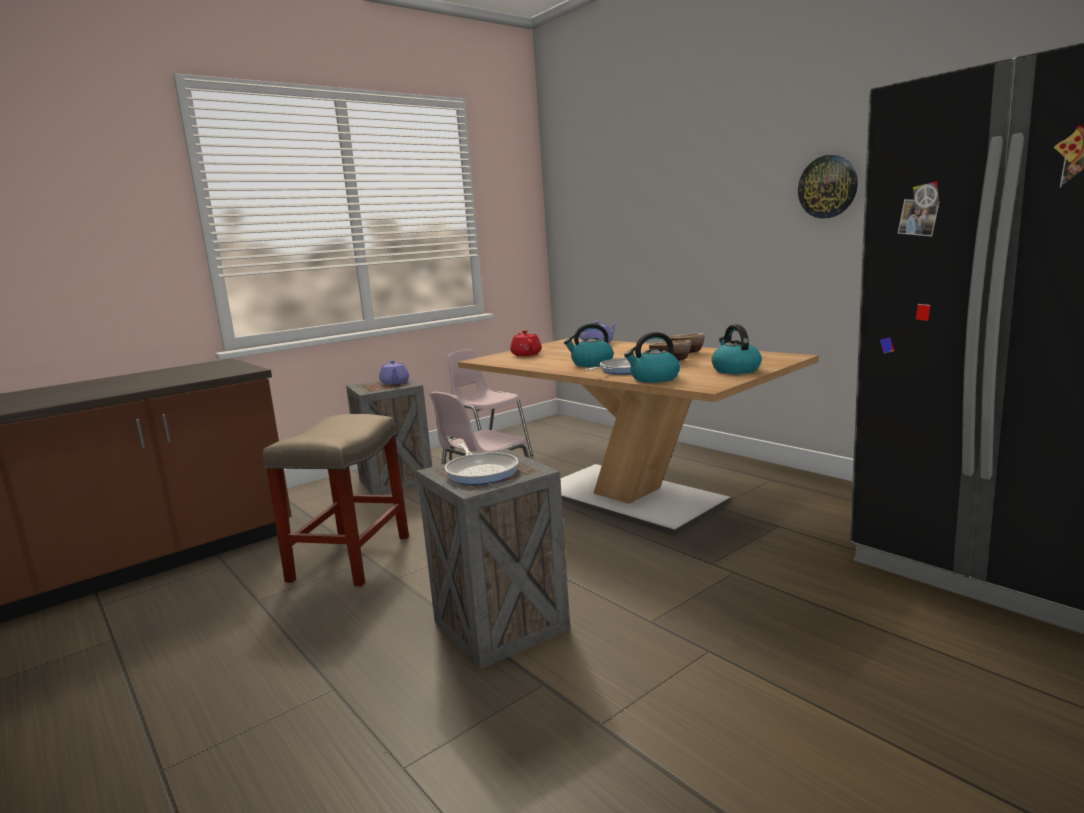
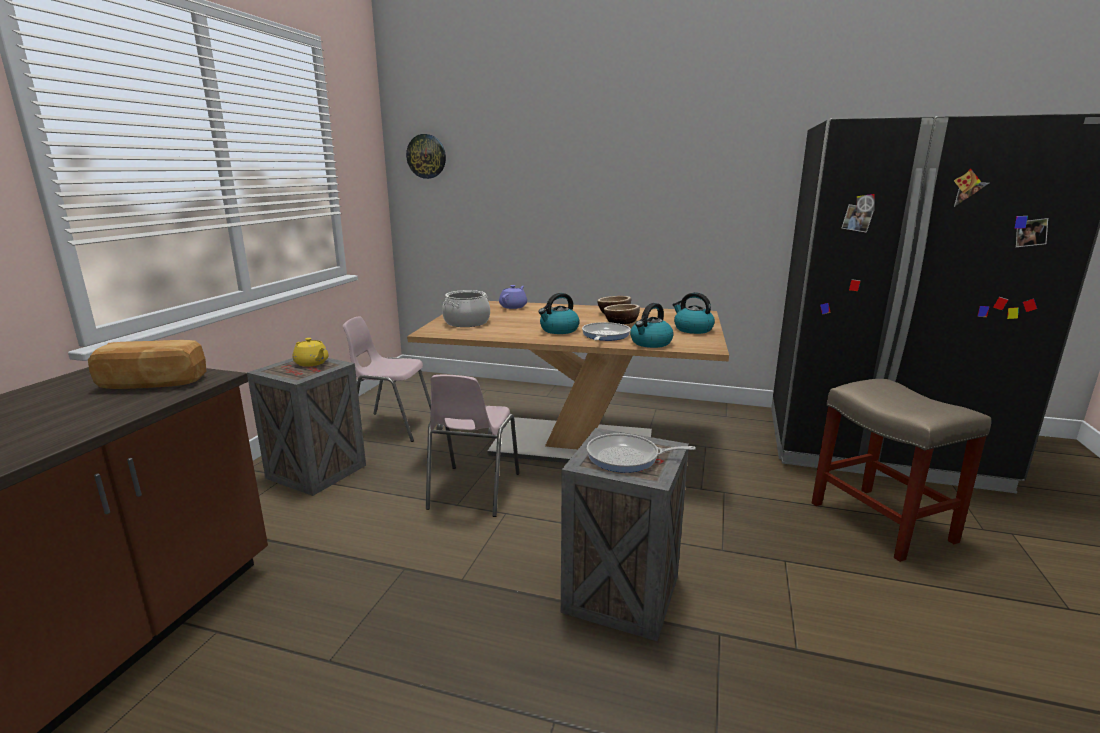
camera: 35 degrees left, 5 degrees up
(214, 371) = (152, 384): none -> bread
(351, 557) = (380, 572): beige stool -> beige stool (879, 521)
(394, 383) = (312, 363): purple teapot -> yellow teapot
(481, 472) = (627, 458): frying pan -> frying pan turned 150 degrees clockwise
(526, 354) = (467, 322): red teapot -> cooking pot
(828, 187) = (696, 176): wall clock -> wall clock (426, 156)

